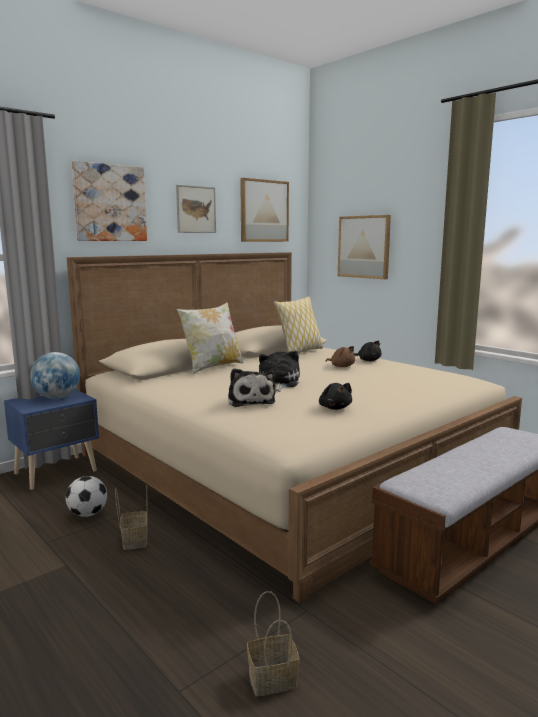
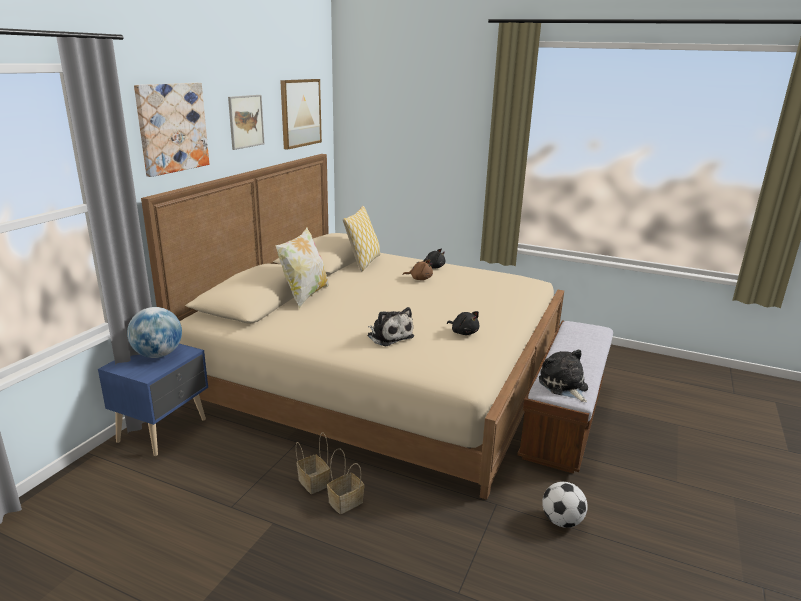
camera: 25 degrees left, 10 degrees up
(88, 514) = (243, 468): football -> football (561, 521)
(271, 680) = (512, 563): basket -> basket (345, 503)
(278, 383) = (389, 309): plush toy -> plush toy (564, 386)
(364, 247) = (402, 149): picture -> none

